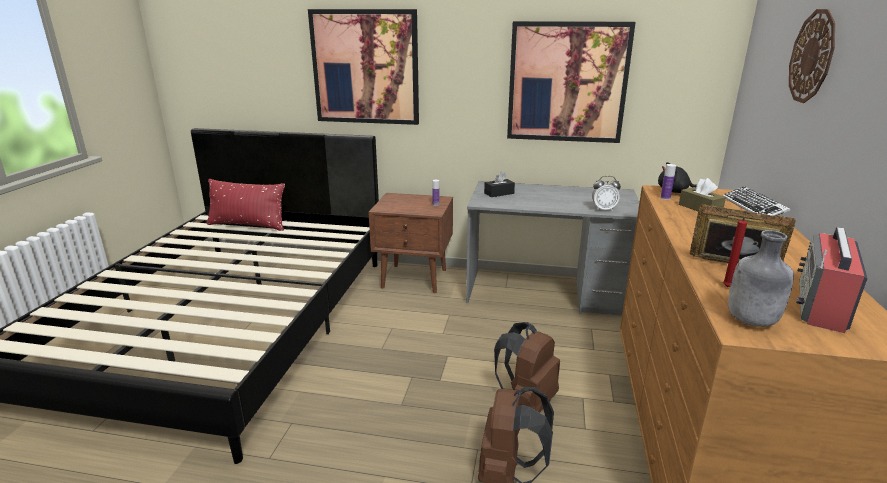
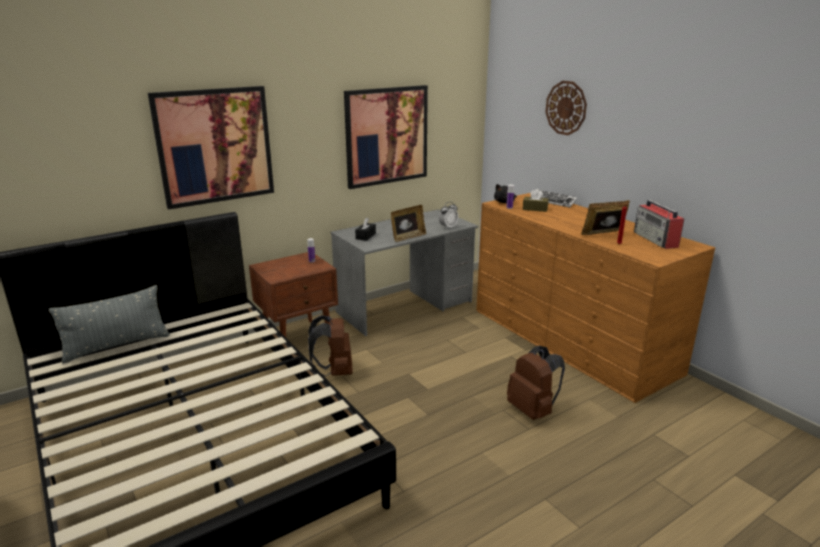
camera: 45 degrees left, 0 degrees up
(248, 225) = (117, 346): red pillow -> grey pillow
(526, 401) = (489, 373): brown backpack -> brown backpack (335, 371)
(537, 206) = (408, 237): none -> picture frame
(751, 321) = (651, 255): grey bottle -> none

